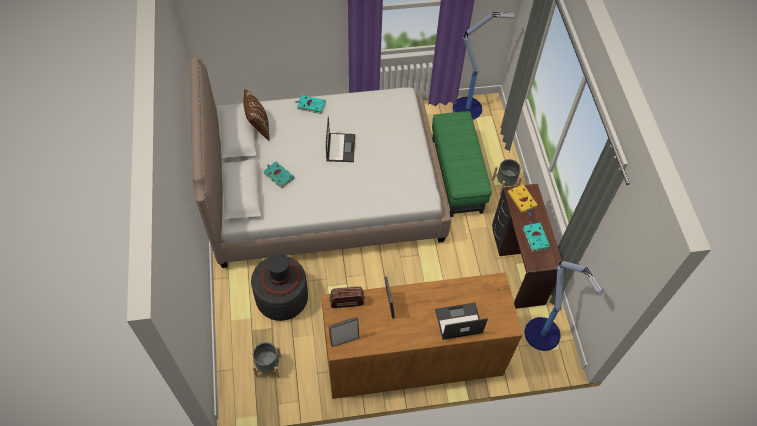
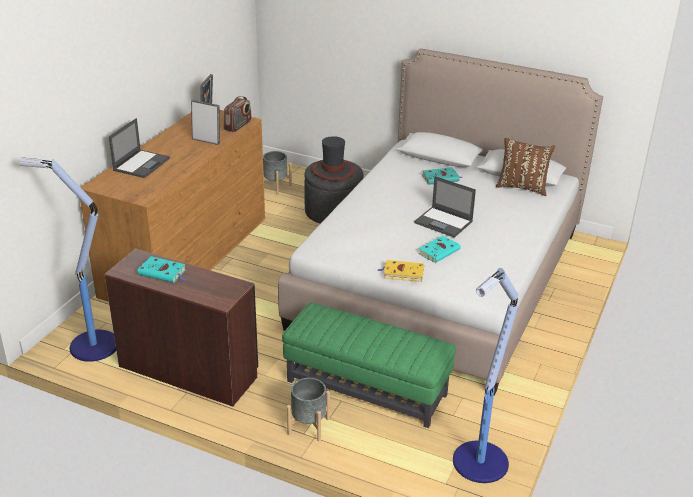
camera: 125 degrees right, 25 degrees down
(310, 105) = (529, 226): turquoise book -> turquoise book (439, 251)
(522, 201) = (218, 287): yellow book -> yellow book (402, 273)

